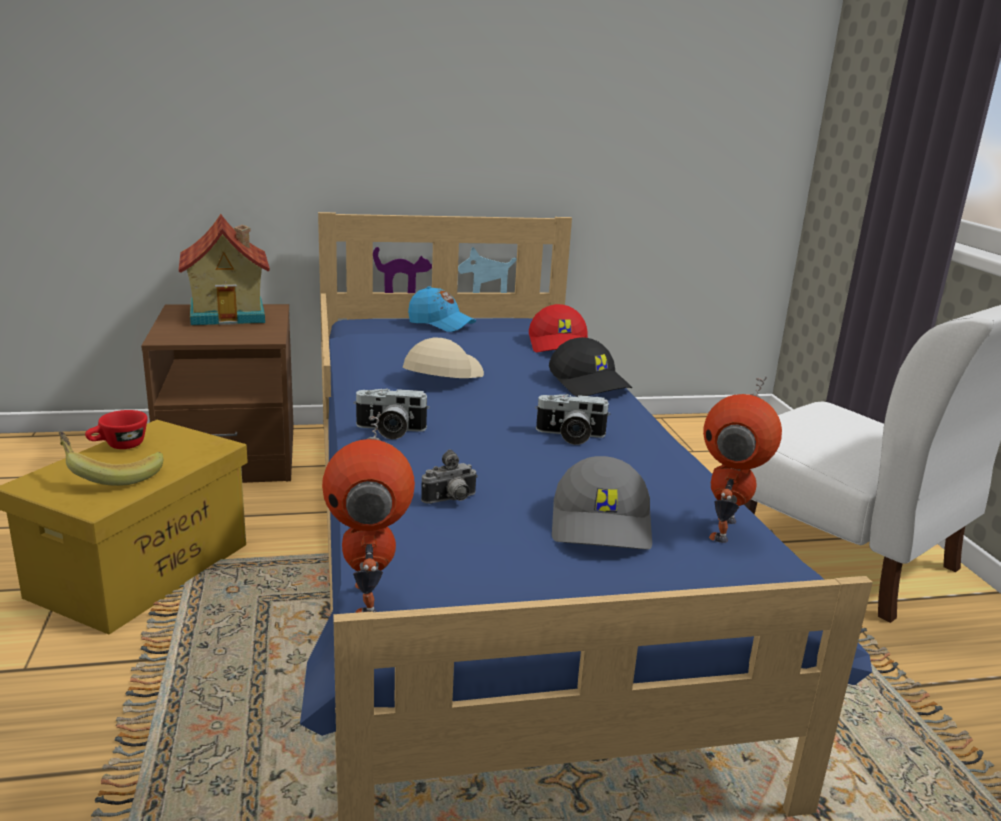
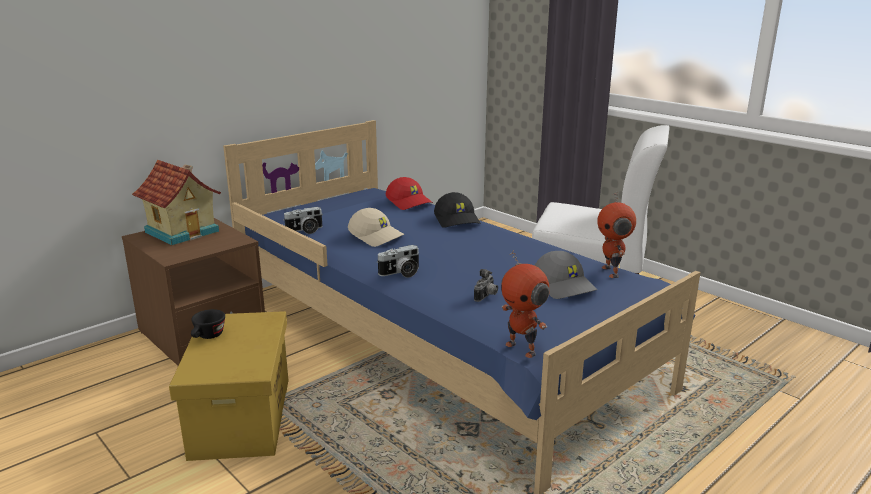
camera: 30 degrees left, 0 degrees up
(111, 475) = (234, 353): banana -> none
(119, 446) = (208, 337): red cup -> black cup
(441, 324) = (322, 206): blue cap -> none
(442, 376) = (377, 236): beige cap -> beige cap turned 135 degrees clockwise
(570, 436) = (490, 250): camera -> camera (305, 230)
(590, 383) = (457, 220): black cap -> black cap turned 45 degrees clockwise

